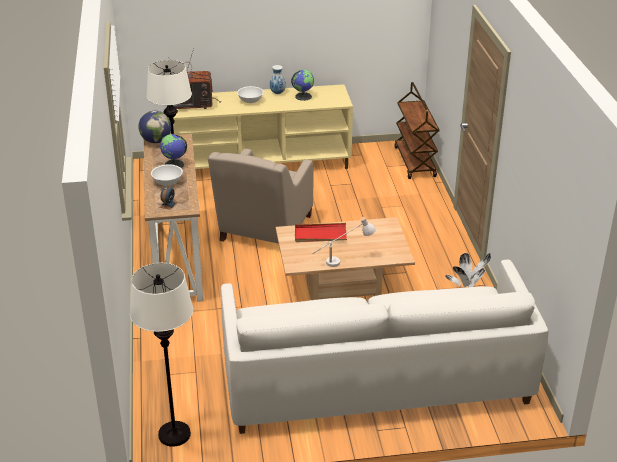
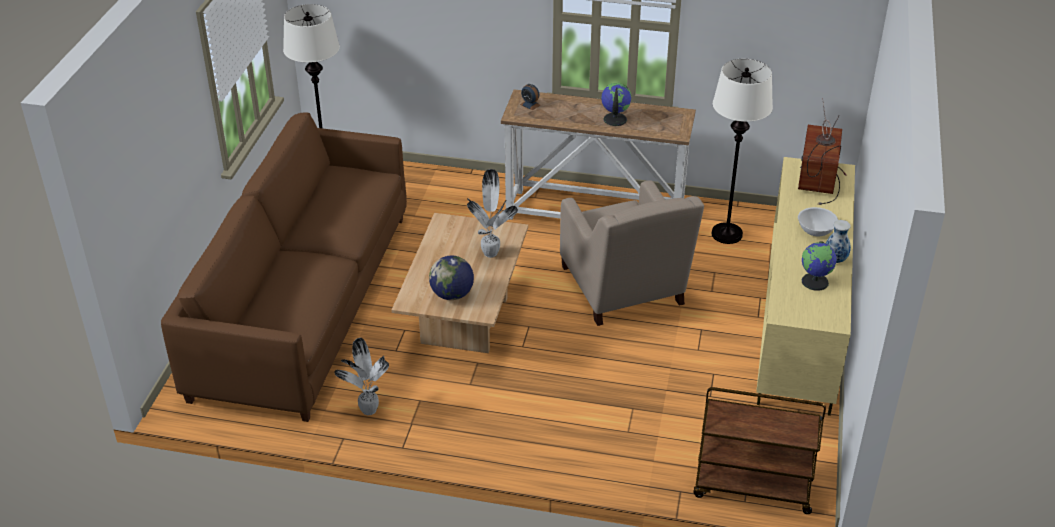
camera: 110 degrees right, 5 degrees up
(156, 141) = (679, 115): globe -> globe (452, 295)
(167, 182) = (578, 110): white bowl -> none
(264, 230) = (623, 288): beige armchair -> beige armchair turned 150 degrees counterclockwise
(320, 235) = (491, 252): red tray -> potted plant
(343, 260) = (429, 256): white table lamp -> none
(375, 380) = (303, 303): white sofa -> brown sofa

